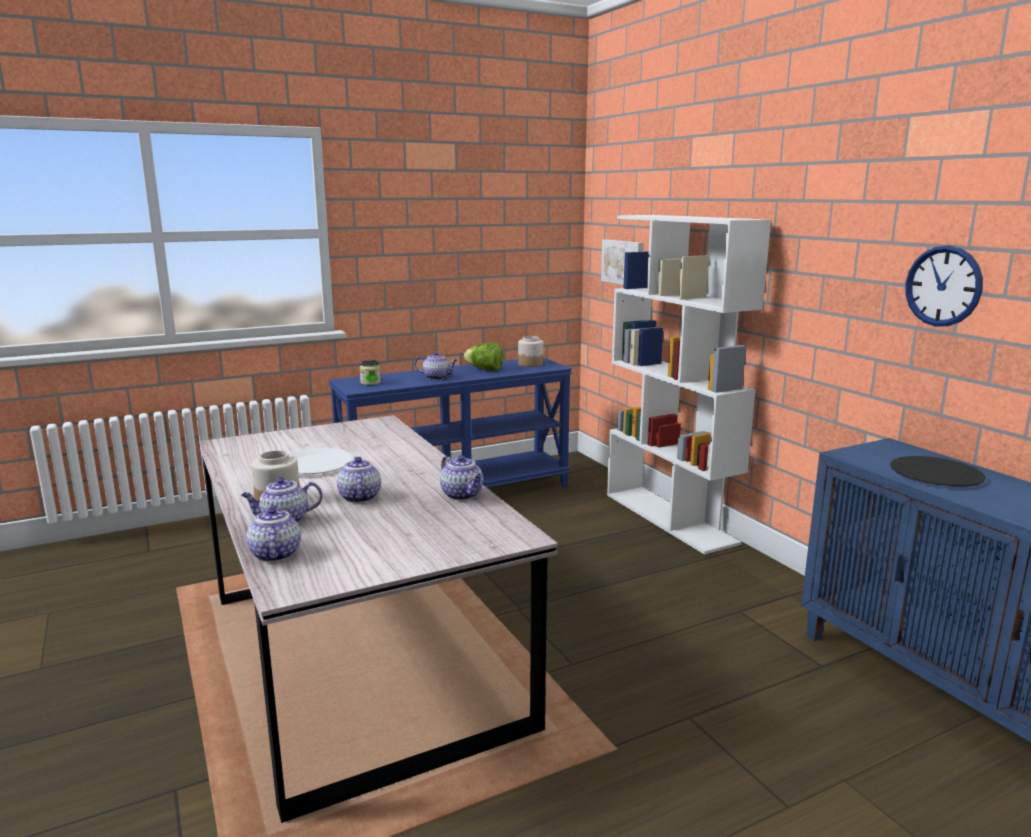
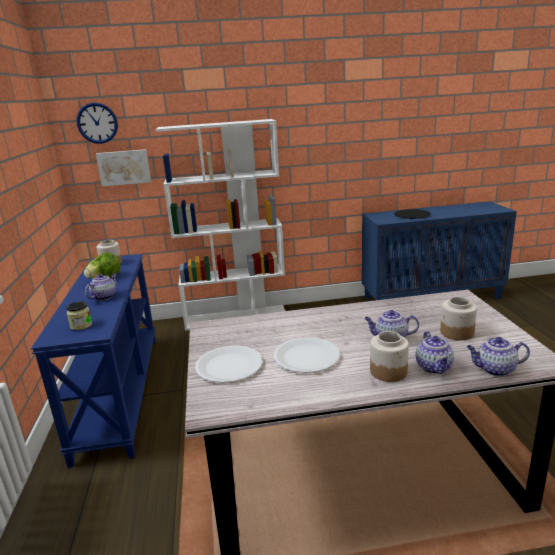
camera: 70 degrees left, 5 degrees up
(299, 439) = (229, 365): none -> white plate
(381, 533) = (456, 333): none -> jar
(463, 495) = (394, 306): teapot -> none
(943, 286) = (375, 138): wall clock -> wall clock (97, 123)

